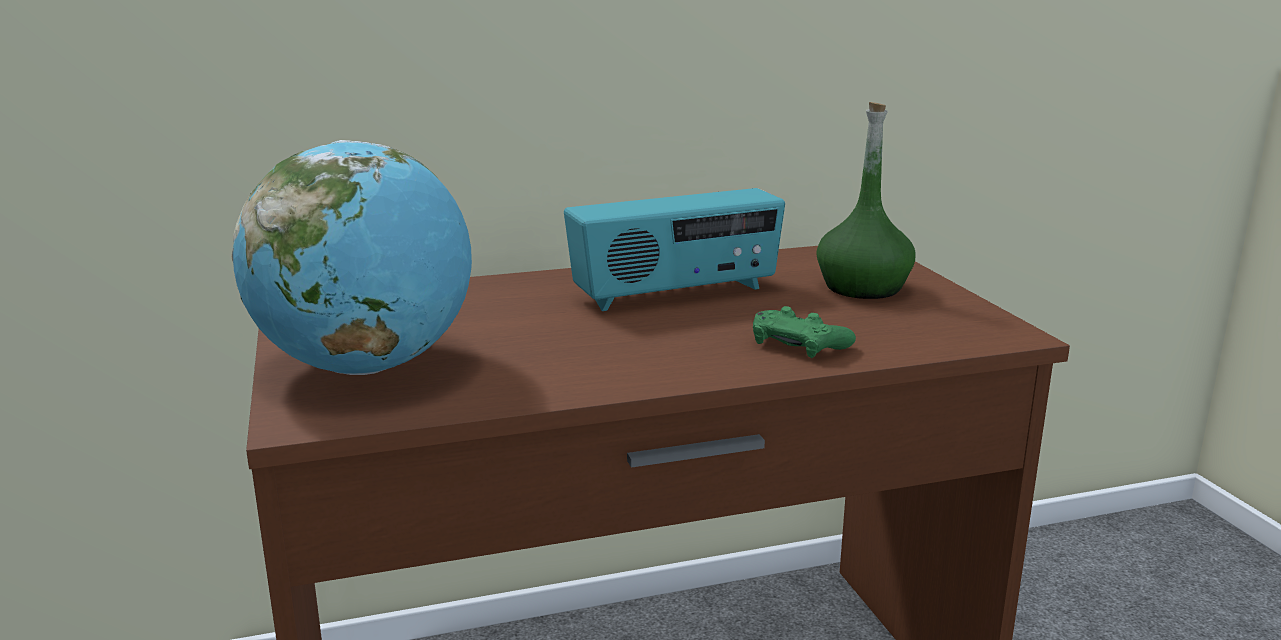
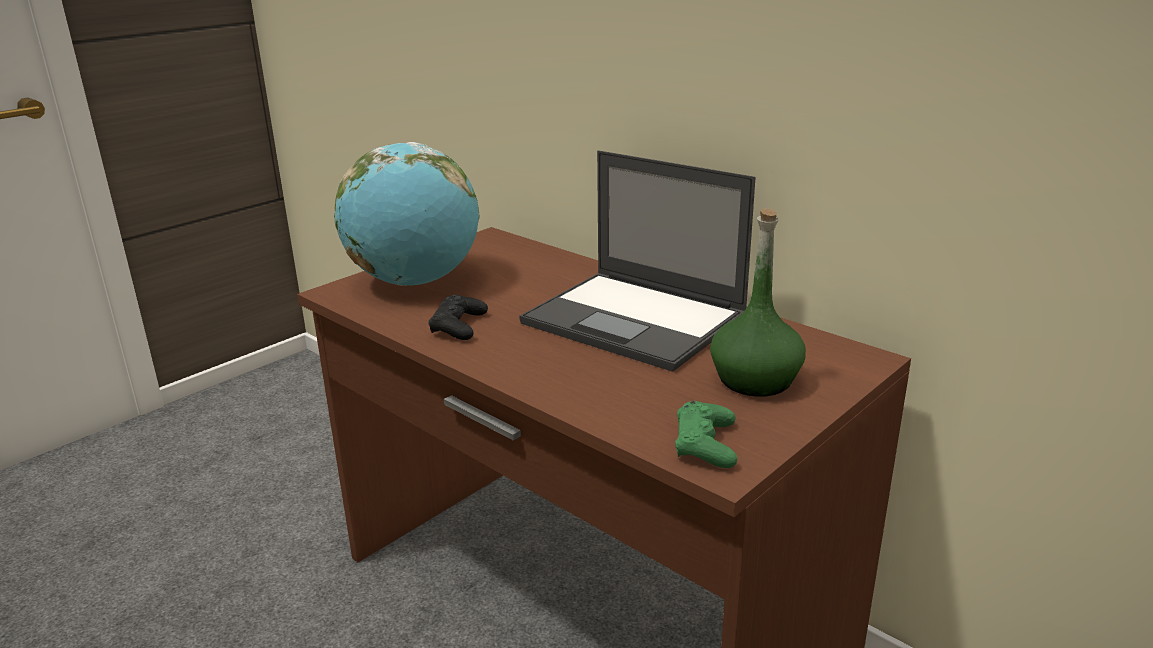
camera: 60 degrees right, 5 degrees up
(559, 370) = (458, 326): none -> black game controller
(676, 295) = (636, 320): radio -> laptop
(799, 344) = (587, 384): green game controller -> green game controller (705, 444)

